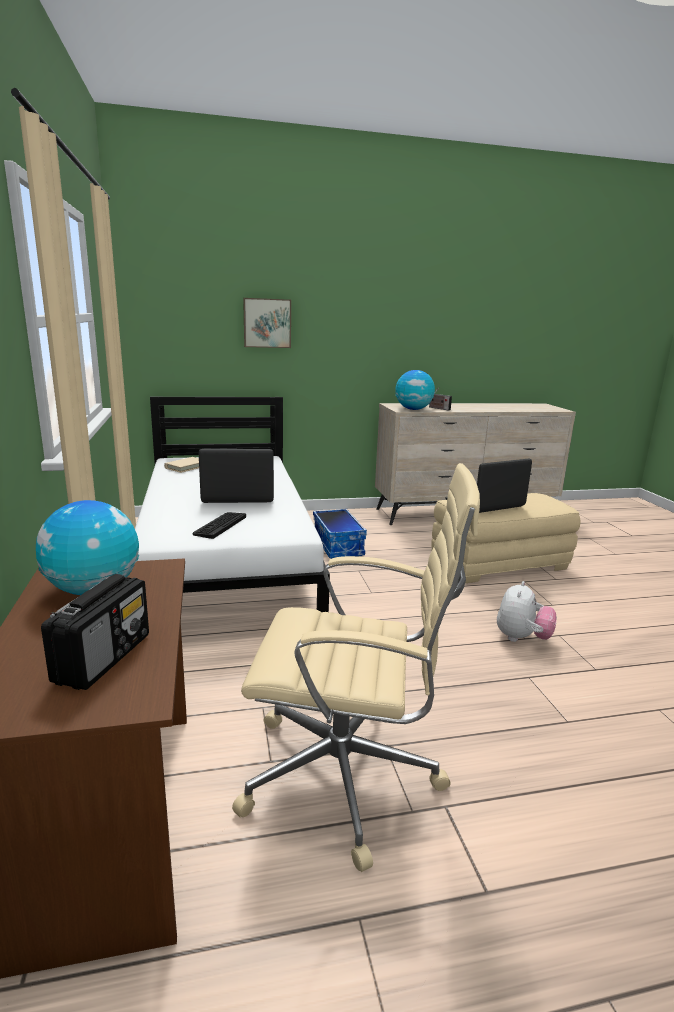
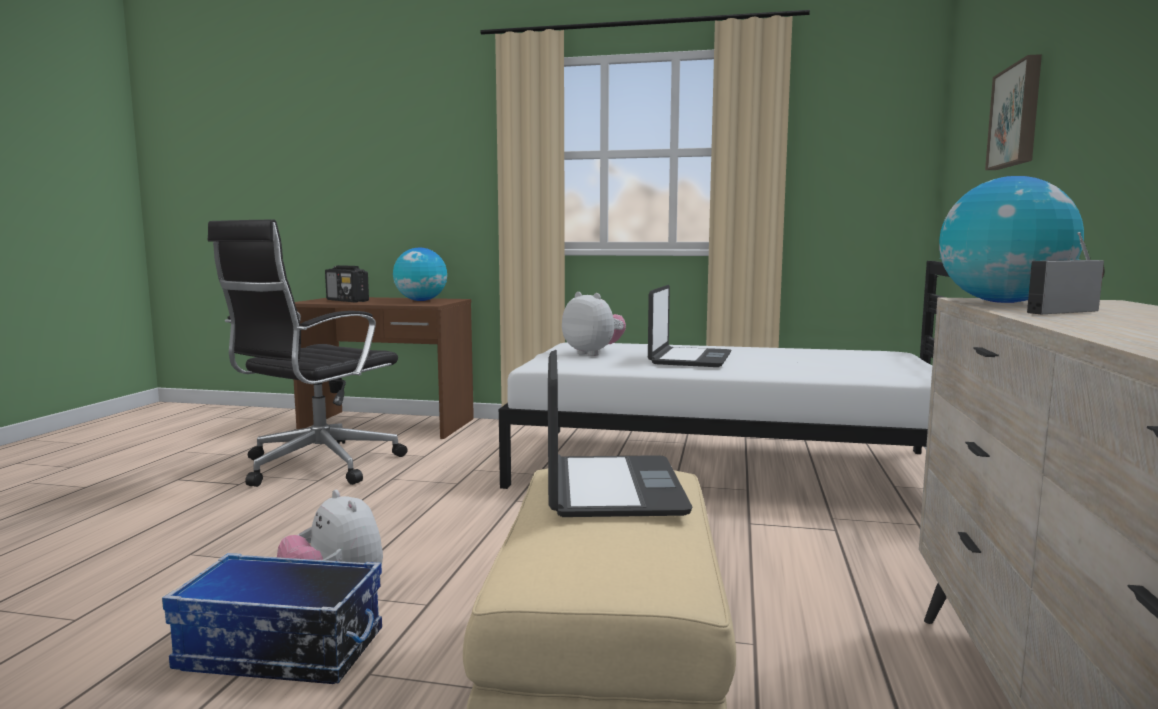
camera: 115 degrees right, 10 degrees down
(186, 467) = (845, 354): beige book -> none
(220, 525) = (593, 353): keyboard -> plush toy
(338, 545) = (781, 539): storage box -> storage box (279, 652)
(347, 776) = (316, 466): beige office chair -> black office chair

